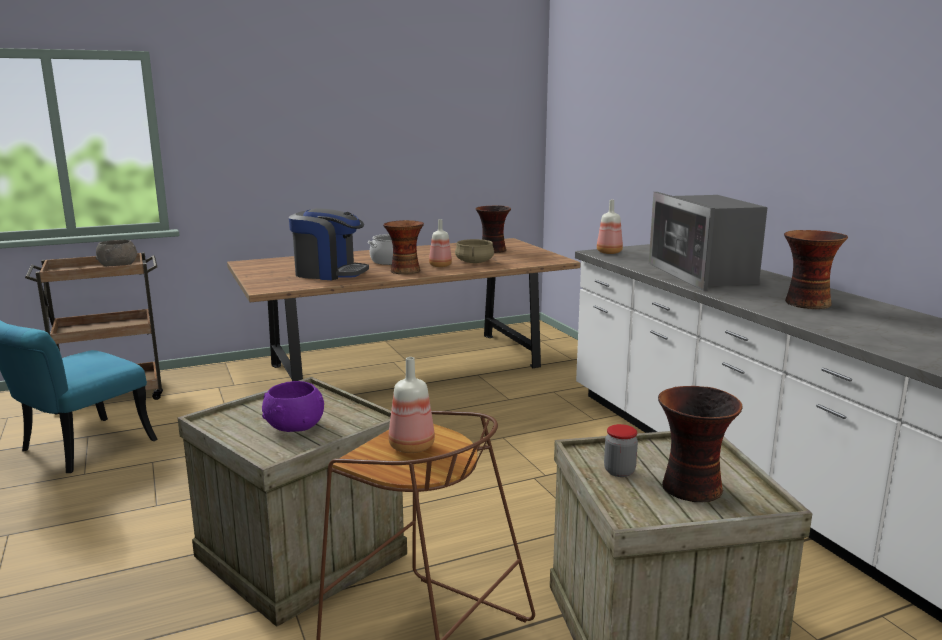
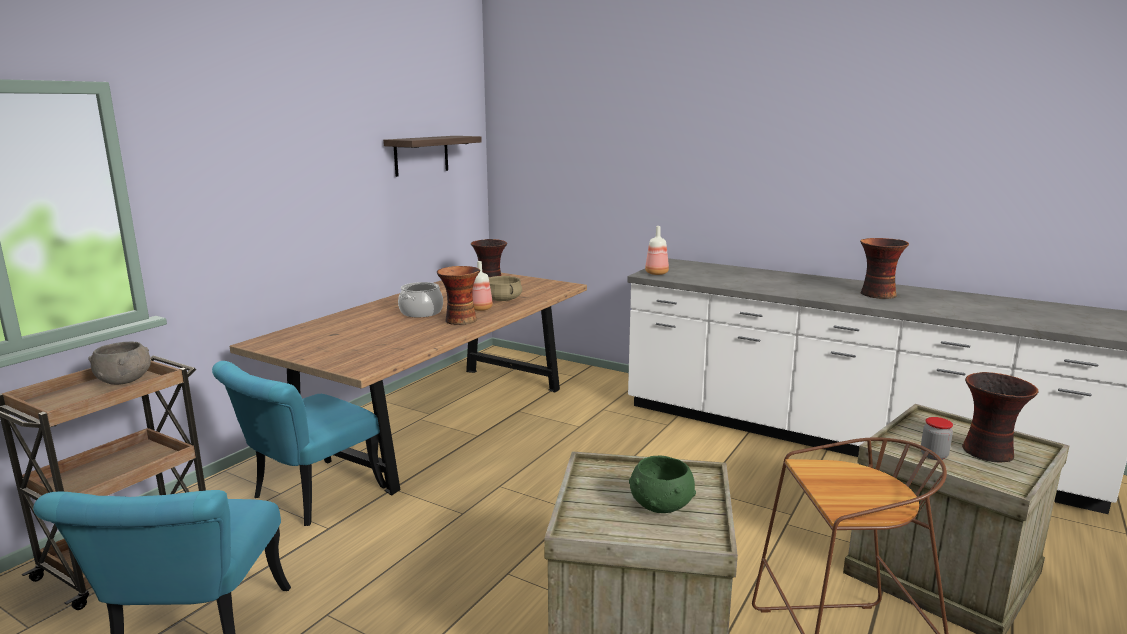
camera: 35 degrees left, 0 degrees up
(244, 392) = (308, 498): none -> turquoise chair
(294, 426) = (660, 505): purple bowl -> green bowl
(329, 273) = (389, 337): coffee machine -> none
(411, 447) = (848, 485): bottle -> none
(455, 121) = (421, 155): none -> shelf
(703, 274) = (765, 282): microwave -> none

